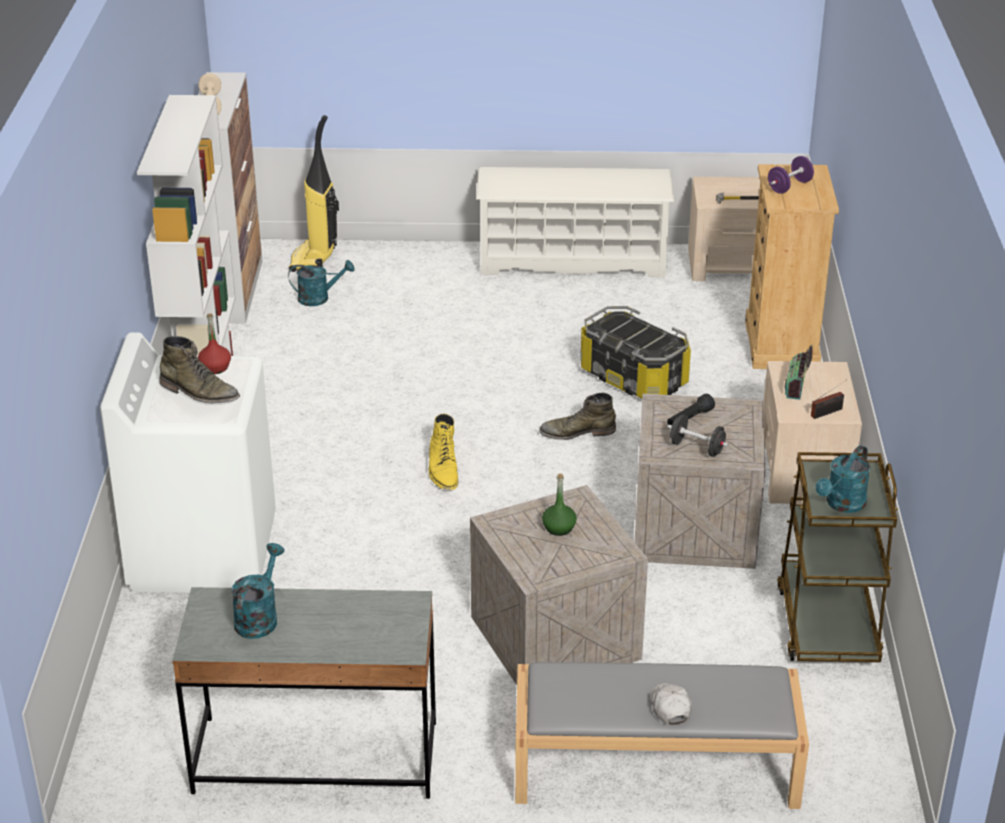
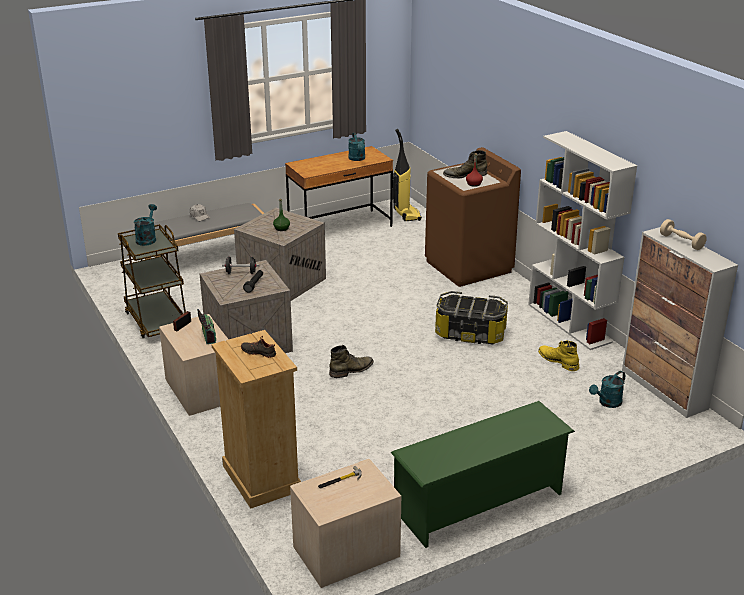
camera: 150 degrees right, 5 degrees down
(203, 552) = (469, 266): white washing machine -> brown washing machine
(314, 259) = (656, 432): vacuum cleaner -> vacuum cleaner (406, 214)
(315, 757) = (340, 228): grey desk -> brown desk
(443, 470) = (404, 329): yellow boot -> yellow boot (558, 361)
(573, 260) = (479, 503): white shoe rack -> green shoe rack
(634, 377) = (347, 416): storage box -> storage box (470, 334)
(789, 186) = (259, 352): purple dumbbell -> black shoe

